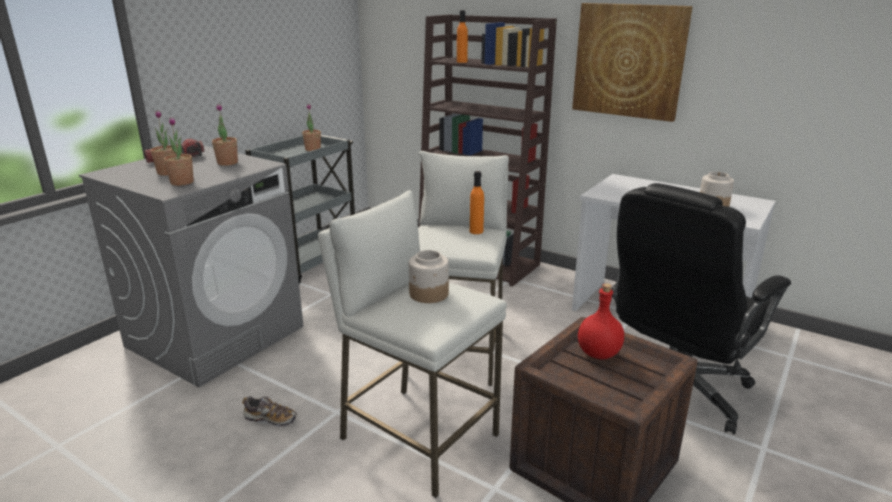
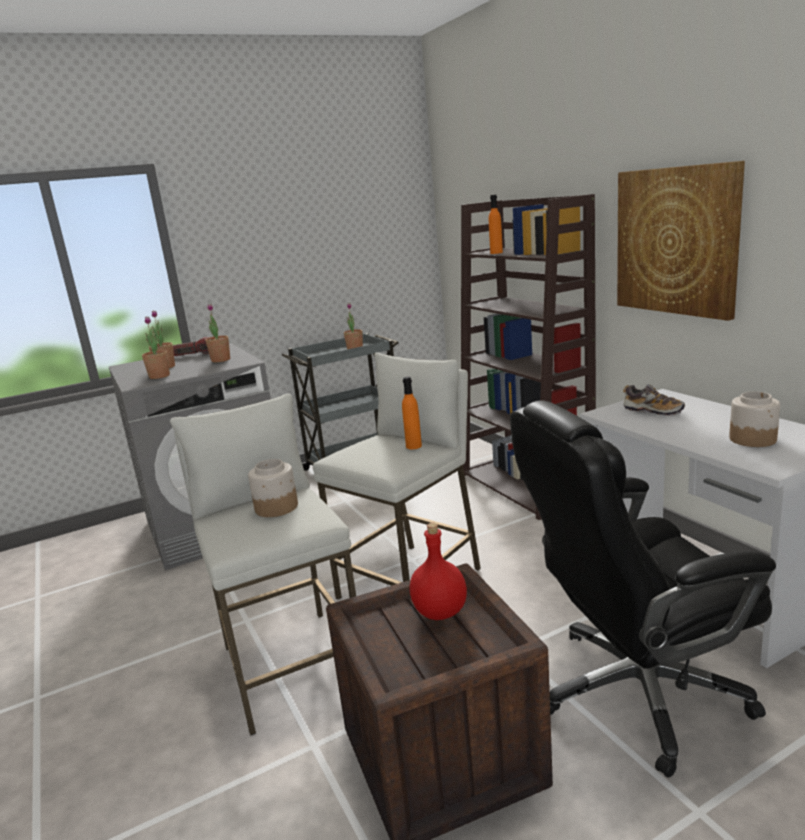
camera: 30 degrees right, 5 degrees down
(270, 419) = (189, 613): shoe -> shoe (653, 411)

